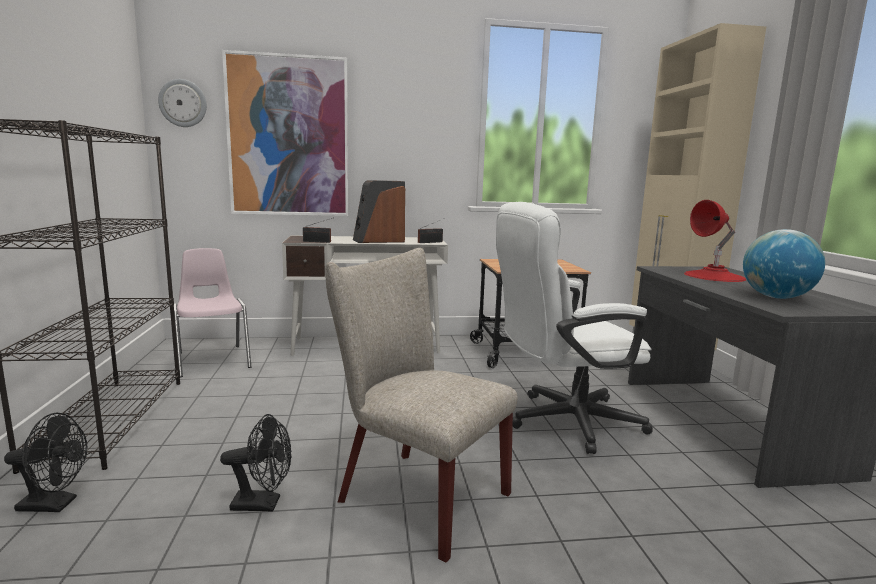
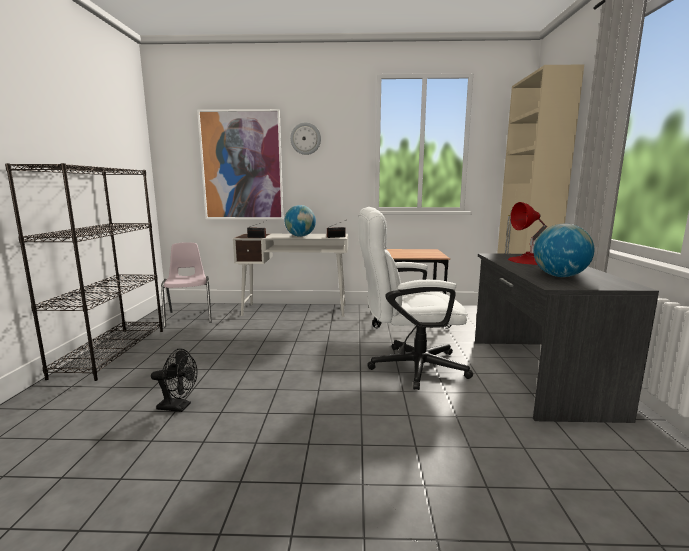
camera: 10 degrees right, 0 degrees up
(55, 504) = (60, 398): black fan -> none
(183, 103) = (174, 146): wall clock -> wall clock (305, 138)
(379, 240) = (300, 236): speaker -> globe
(414, 494) = (276, 408): beige chair -> none

